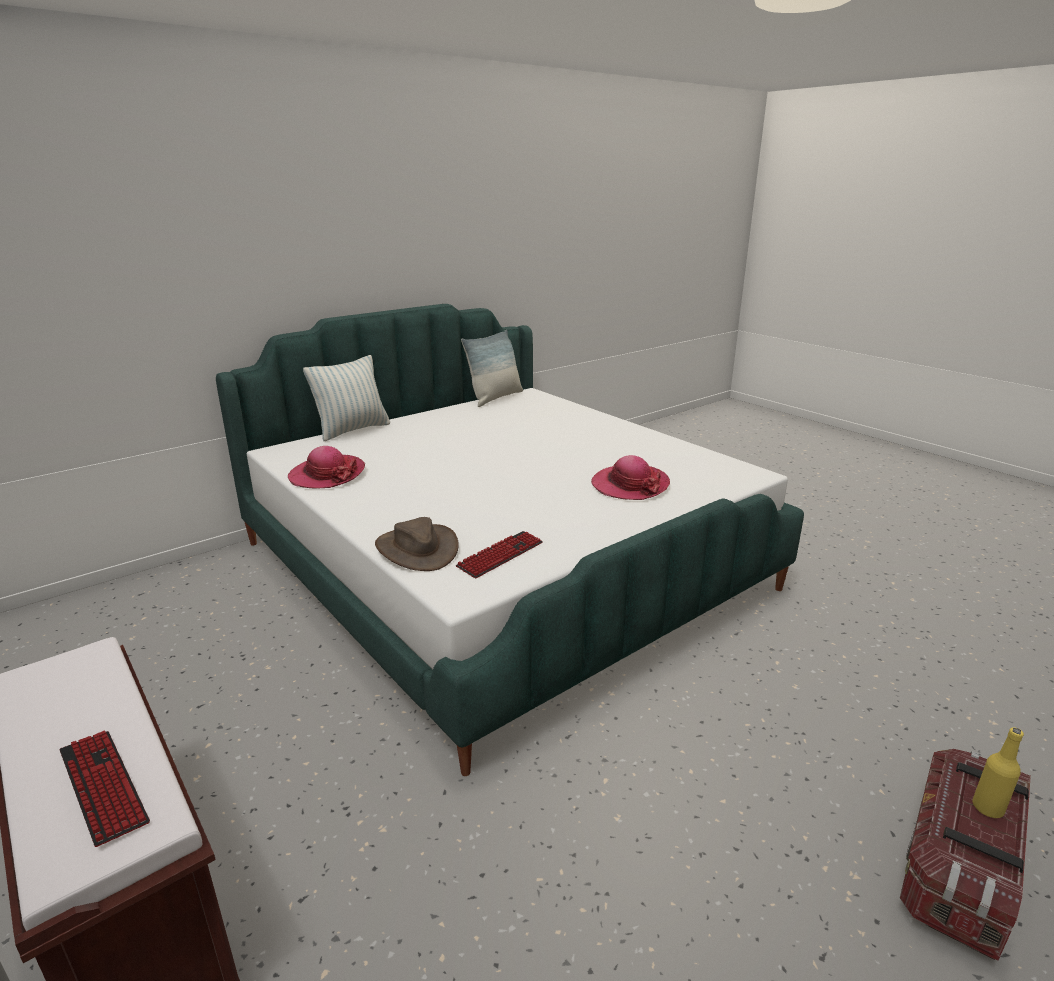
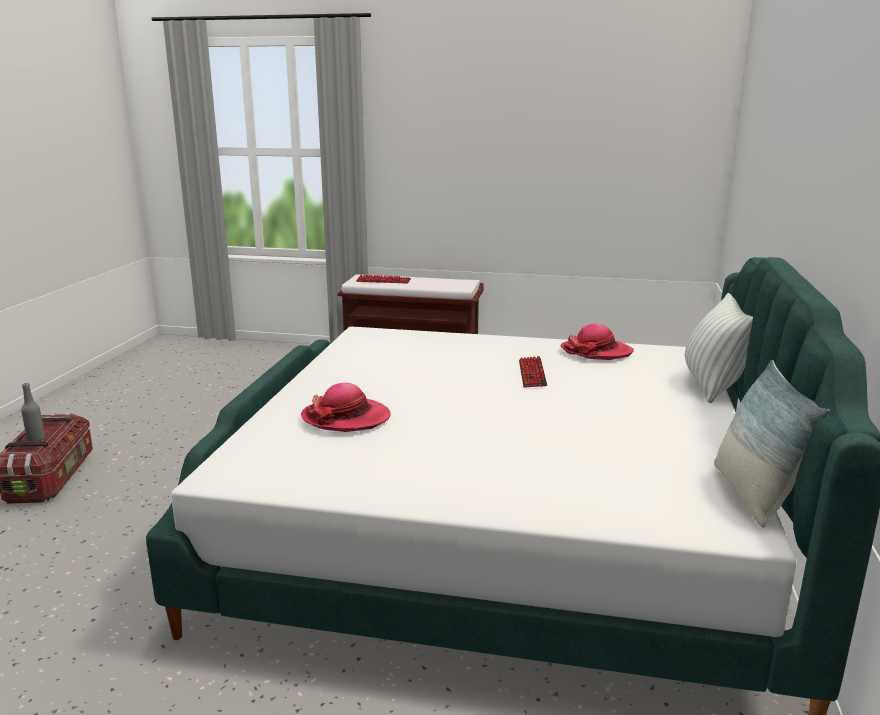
camera: 140 degrees right, 5 degrees down
(417, 549) = (425, 339): brown hat -> none
(500, 555) = (370, 349): keyboard -> keyboard (532, 374)
(987, 808) = (36, 439): yellow bottle -> grey bottle

